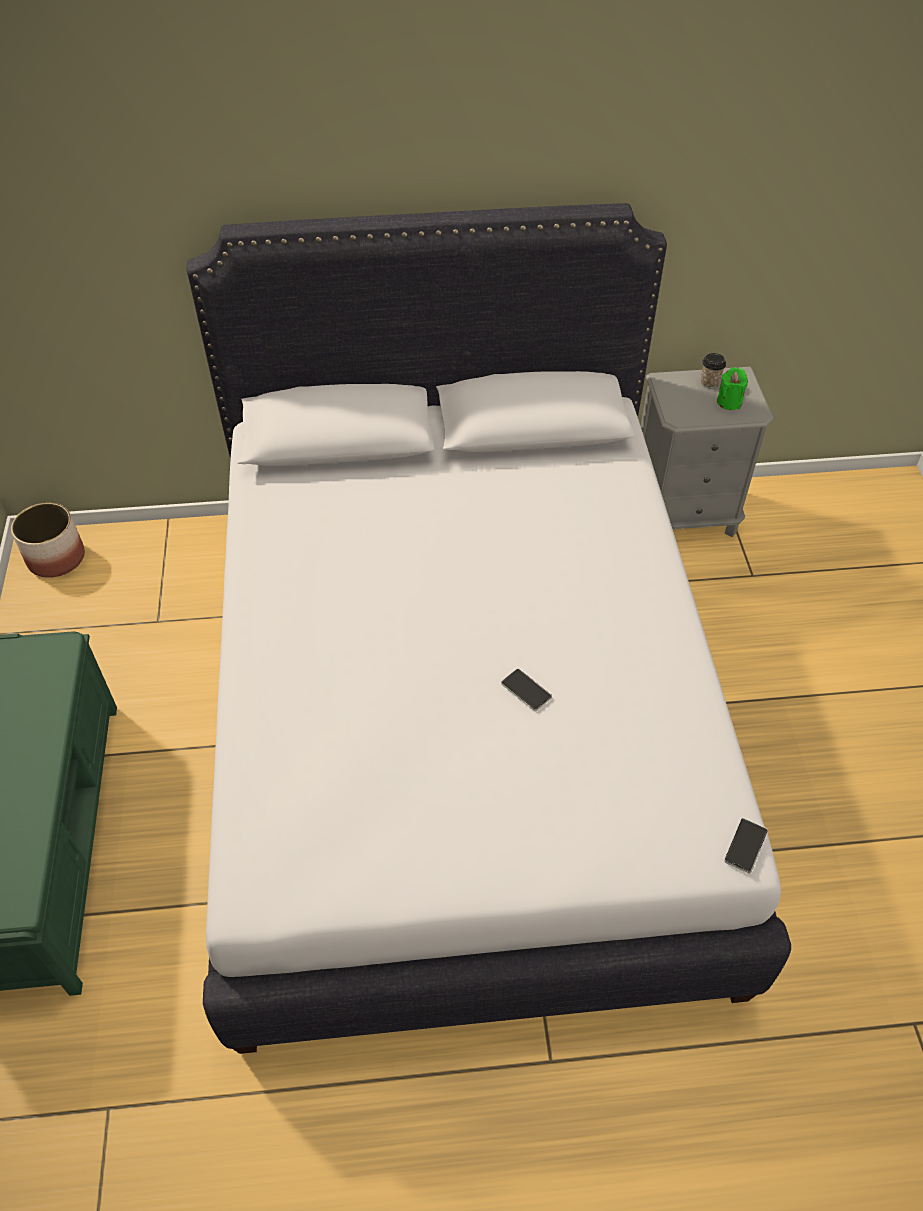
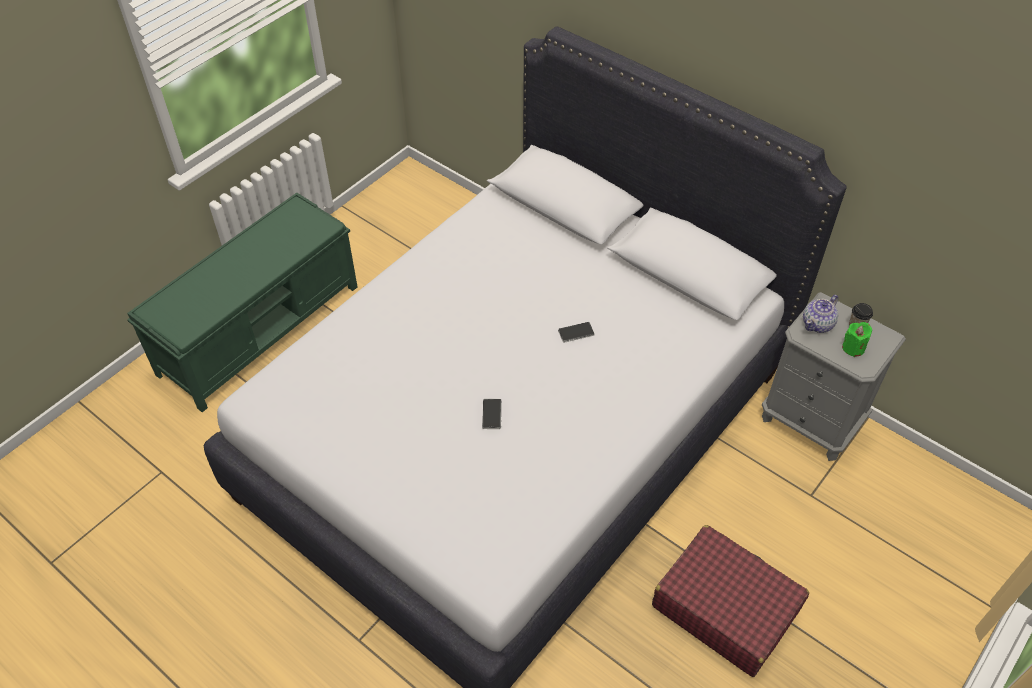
camera: 45 degrees right, 0 degrees up
(56, 557) = (412, 185): planter -> none
(680, 401) = (818, 324): none -> teapot
(745, 846) = (501, 588): phone -> phone (576, 333)
(802, 723) = (725, 607): none -> red suitcase

